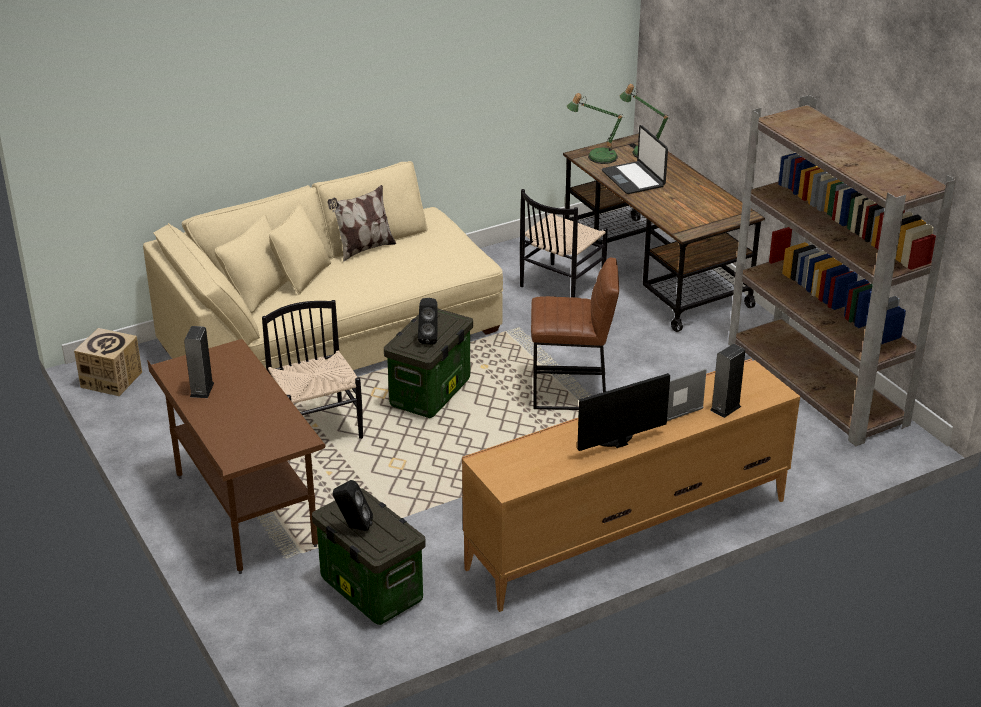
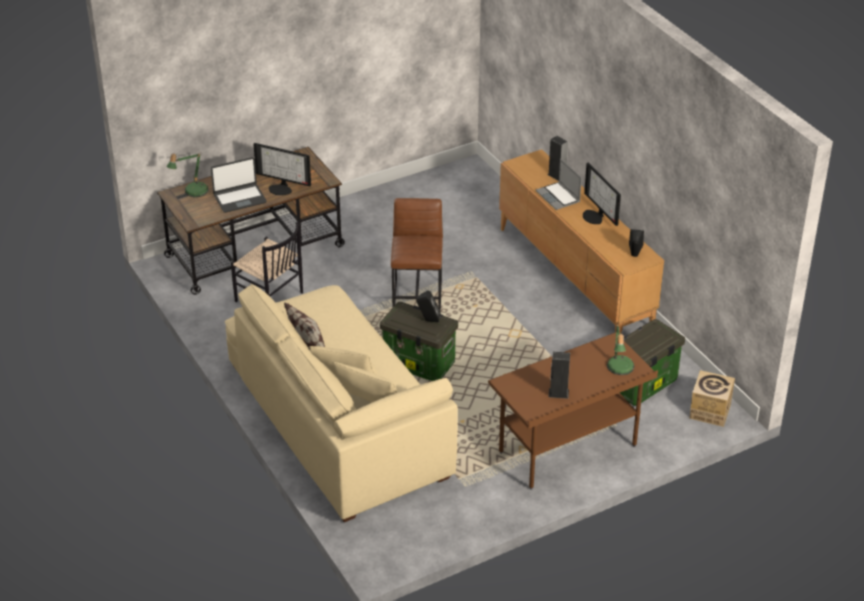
camera: 90 degrees left, 5 degrees up
(111, 380) = (397, 548): cardboard box -> cardboard box (710, 411)
(316, 427) = (464, 421): black chair -> none
(353, 527) = (651, 347): black speaker -> black speaker (634, 256)
(597, 156) = (197, 214): table lamp -> table lamp (619, 369)
(661, 203) = (281, 188): none -> monitor
(816, 383) = (409, 193): brown bookcase -> none

